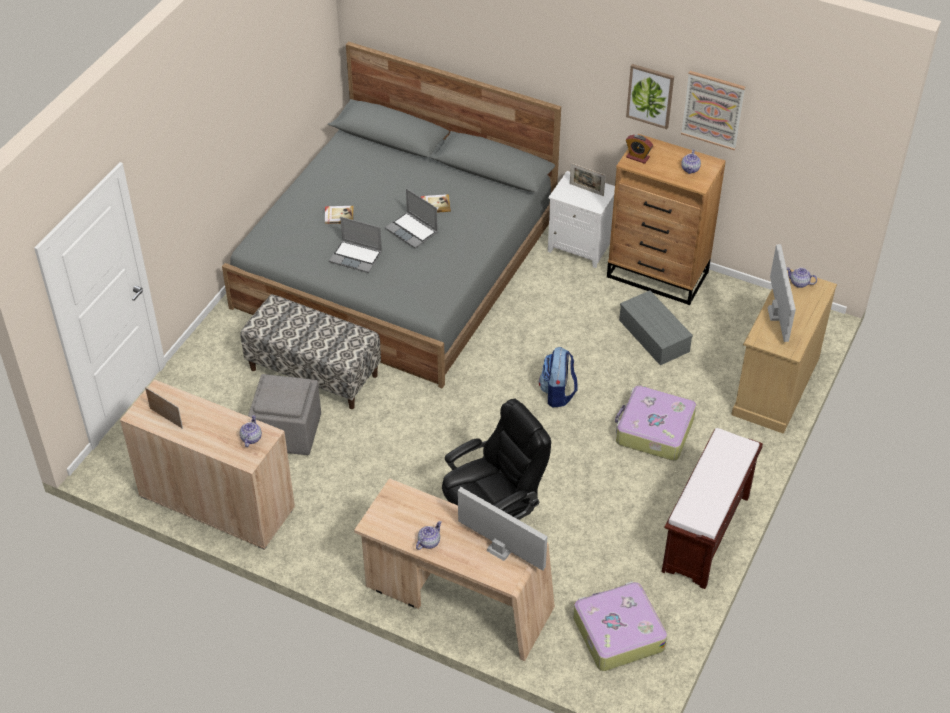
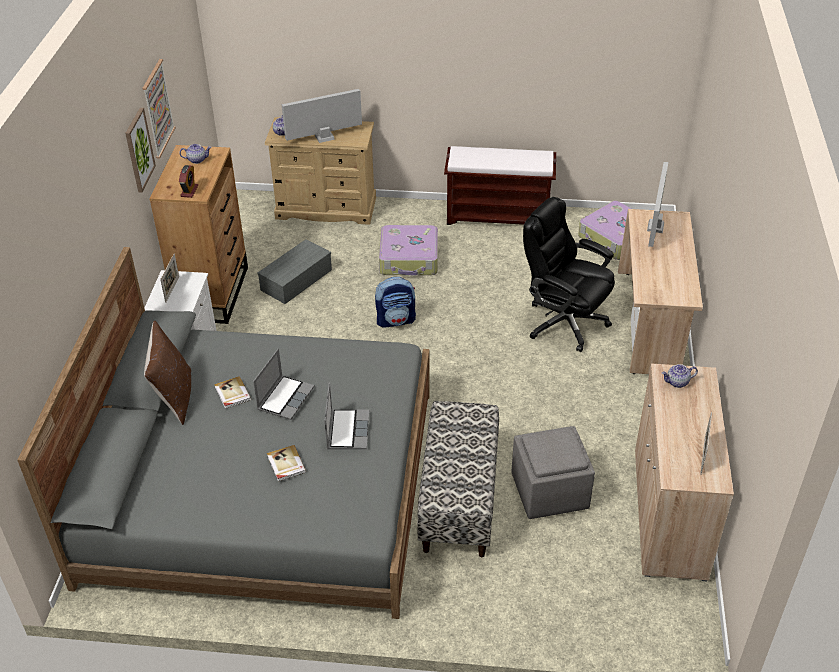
camera: 110 degrees left, 5 degrees down
(429, 542) = (679, 263): teapot -> none
(449, 174) = (174, 397): none -> brown pillow

